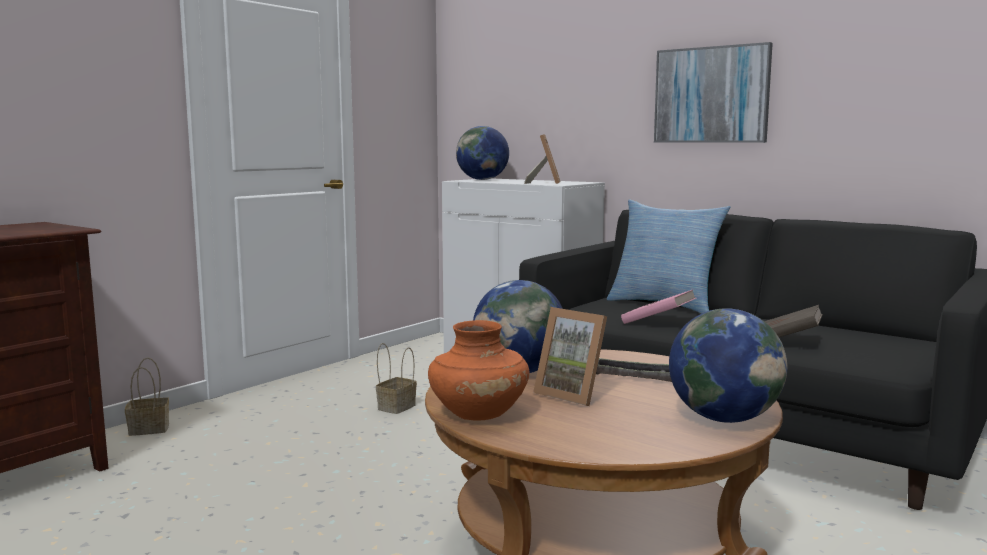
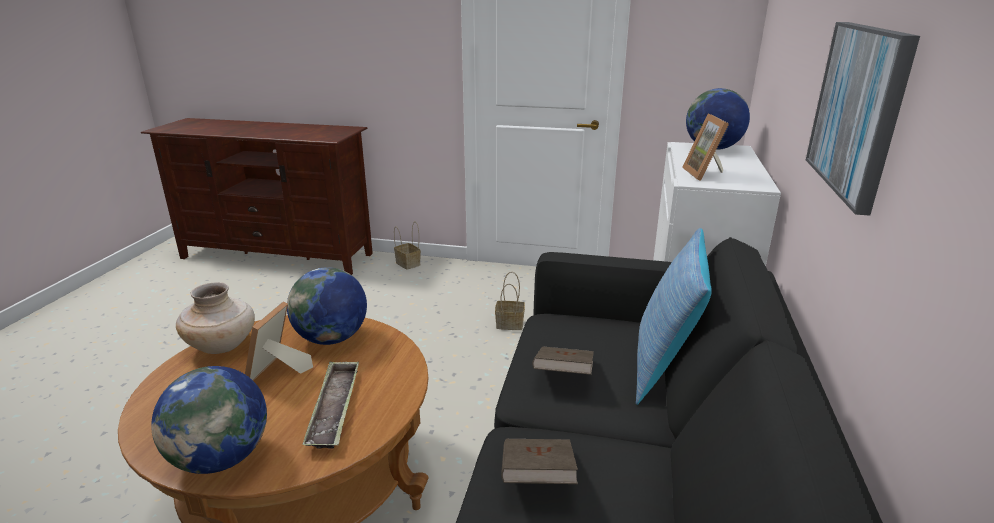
camera: 65 degrees right, 15 degrees up
(478, 414) = (222, 346): orange vase -> beige vase
(545, 183) = (705, 174): picture frame -> picture frame turned 105 degrees clockwise
(657, 323) = (563, 375): pink book -> brown book

